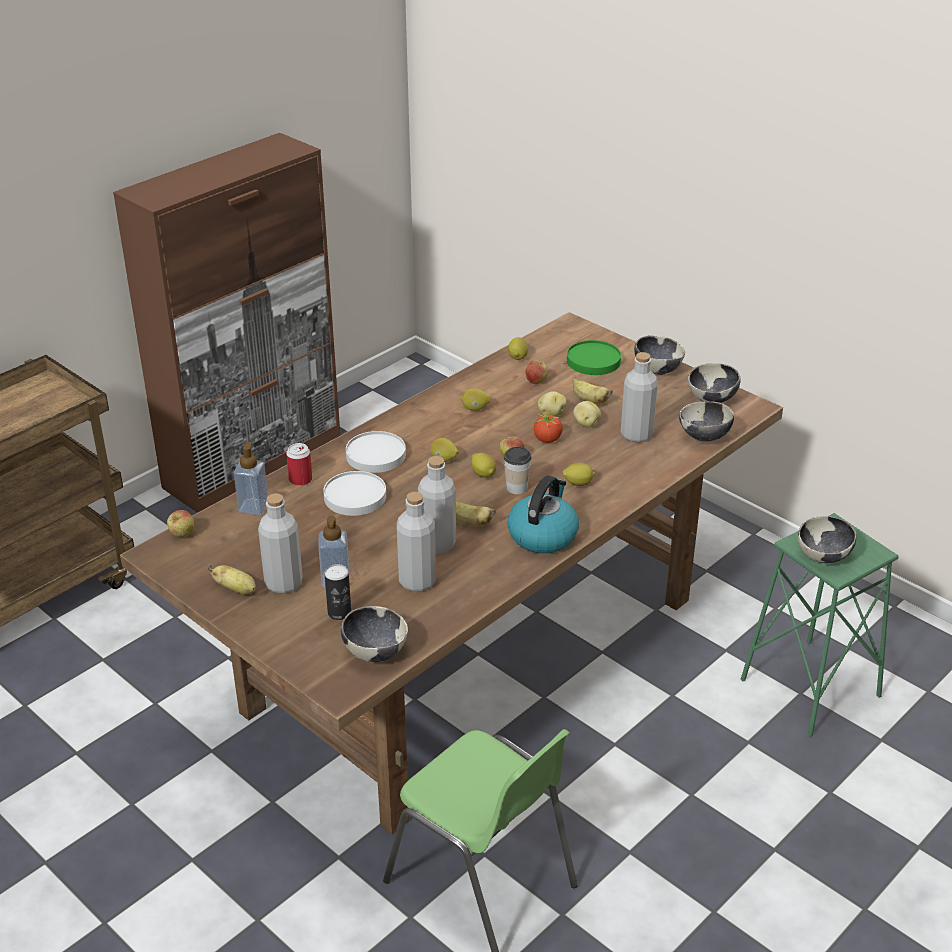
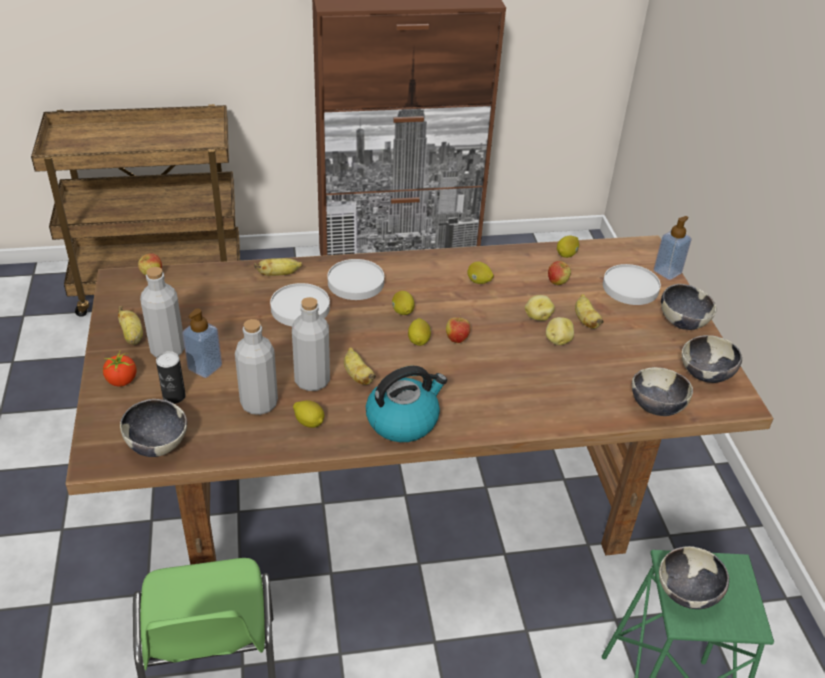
camera: 35 degrees right, 5 degrees up
(253, 507) = (222, 279): soap dispenser -> soap dispenser (667, 272)
(300, 480) = (279, 274): can -> banana
(517, 488) = (431, 366): cup -> none
(547, 439) = (508, 337): tomato -> tomato (122, 381)
(578, 483) = (487, 390): lemon -> lemon (309, 422)
(593, 361) = (630, 287): green plate -> white plate
(636, 434) = (593, 373): grey bottle -> none

